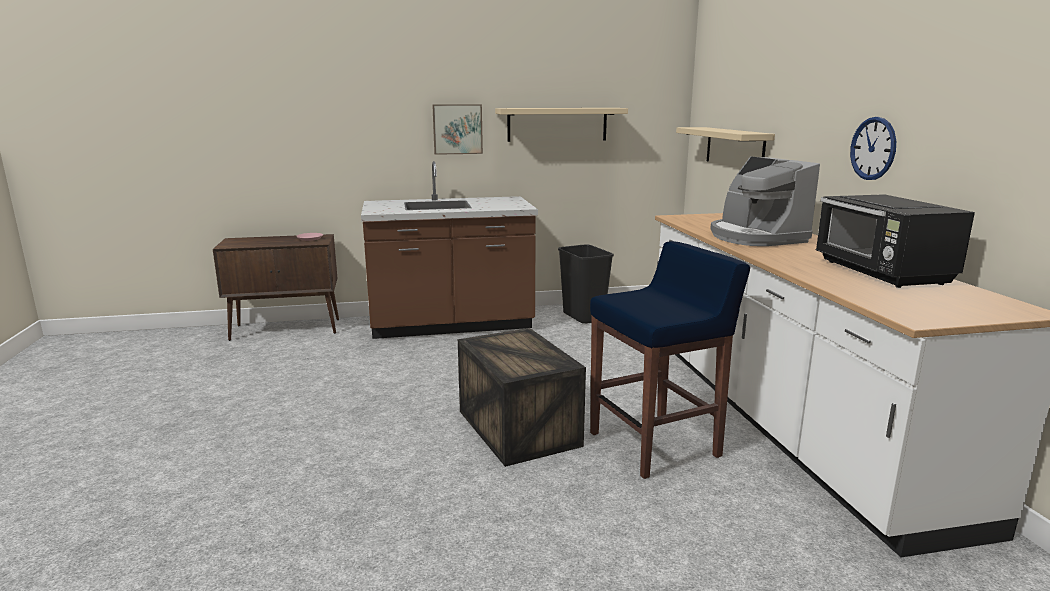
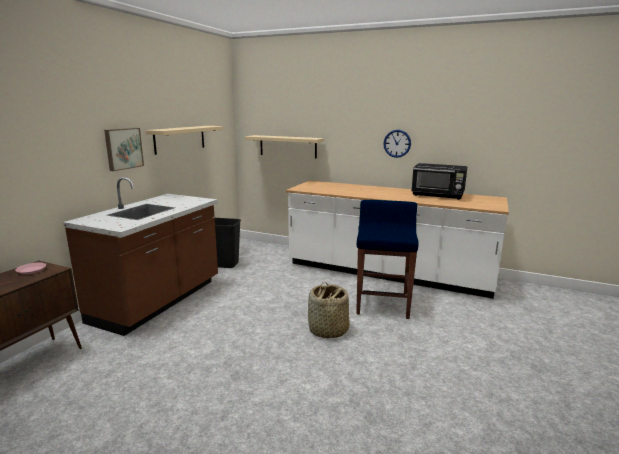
camera: 55 degrees left, 0 degrees up
(517, 427) = (328, 330): crate -> basket
(755, 237) = (360, 191): coffee machine -> none

